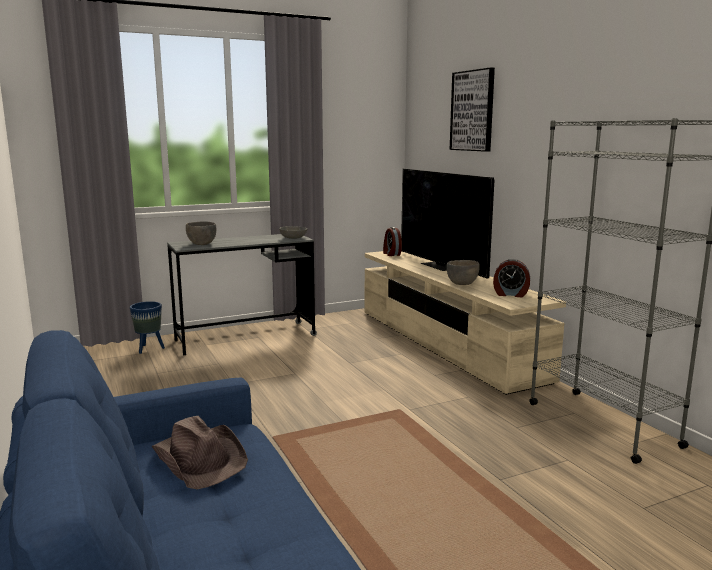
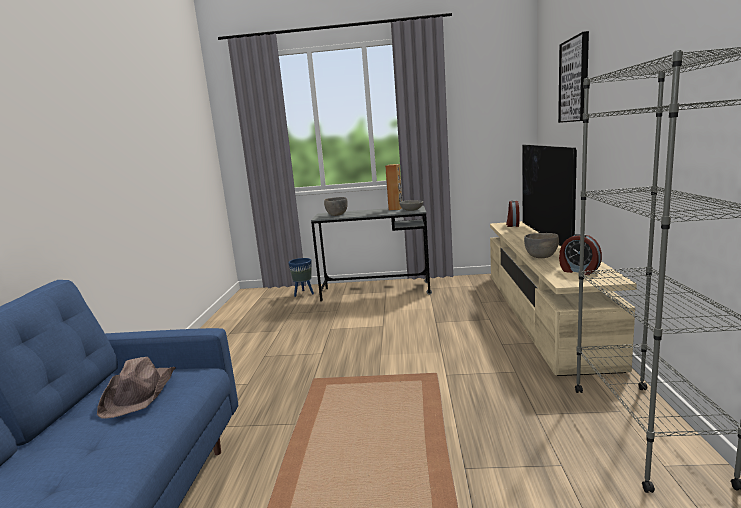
camera: 30 degrees right, 0 degrees up
(269, 236) = (395, 209): none -> brown speaker

